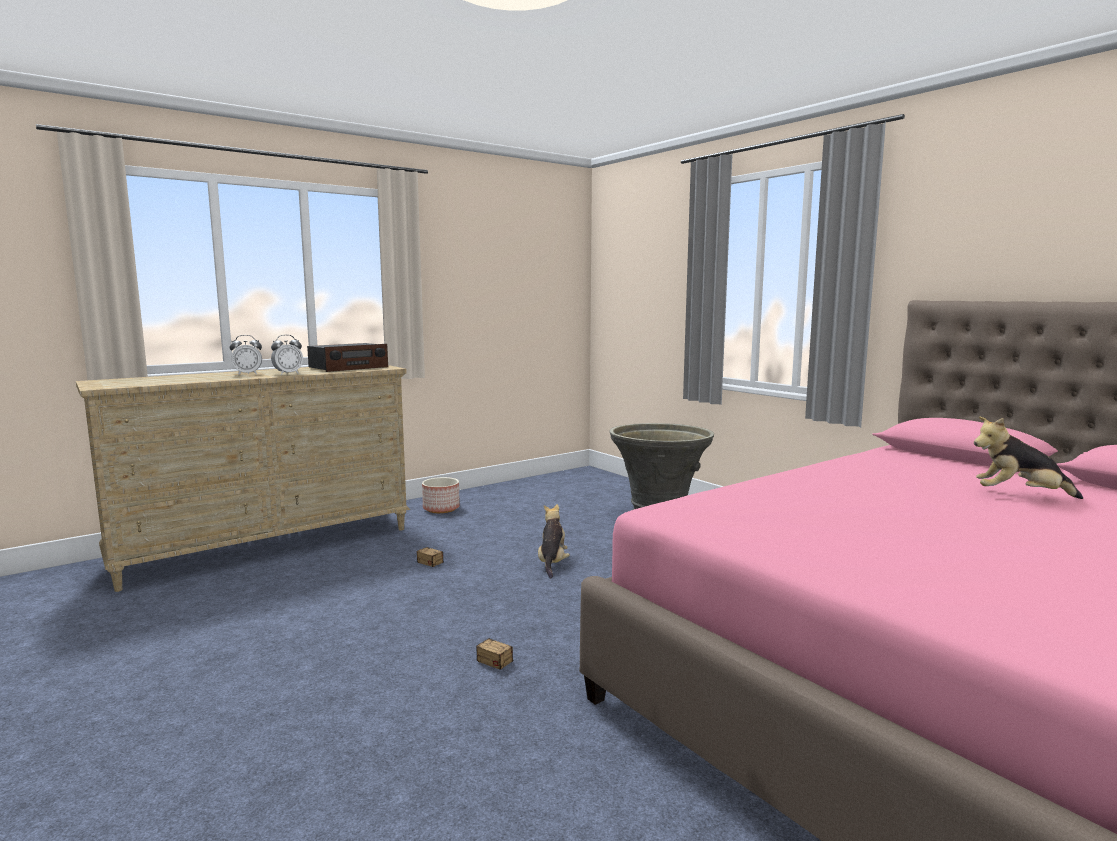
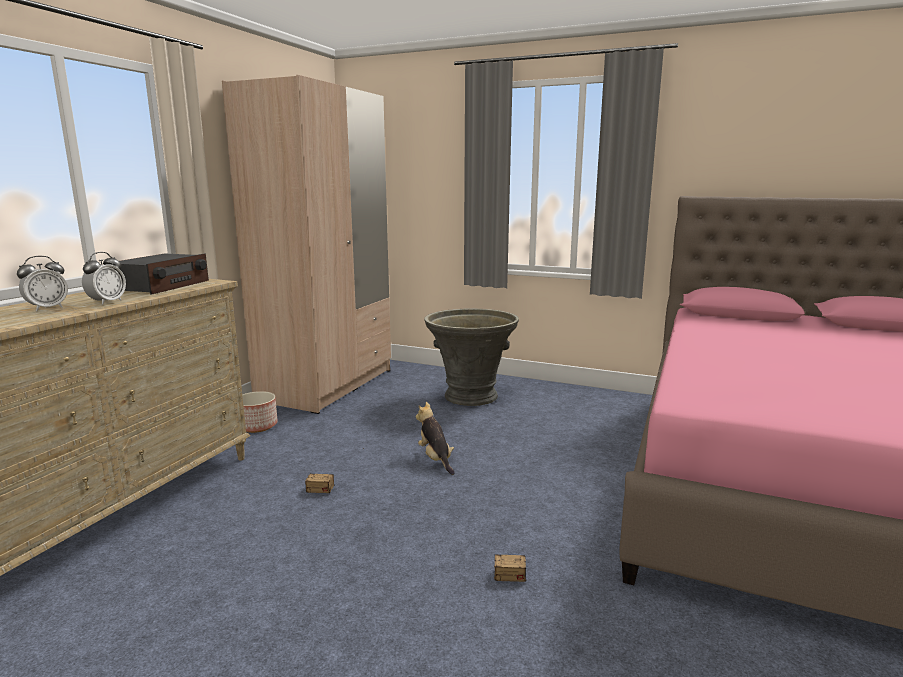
camera: 30 degrees left, 5 degrees up
(536, 488) = (327, 385): none -> beige wardrobe
(1019, 495) = (833, 342): plush toy -> none

